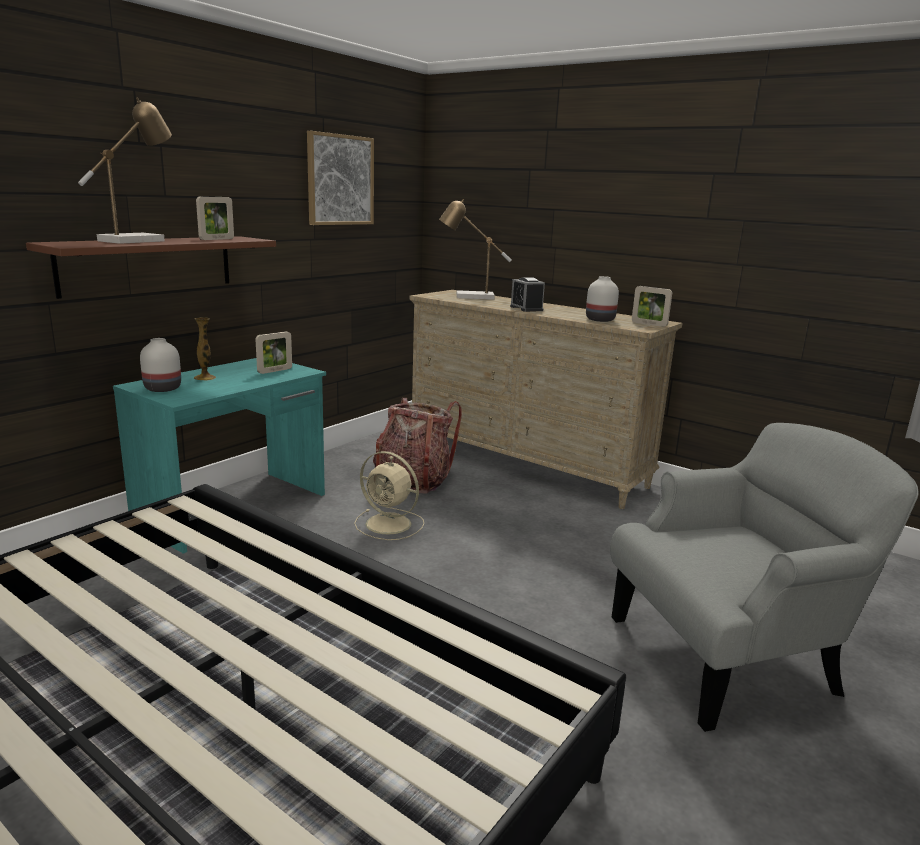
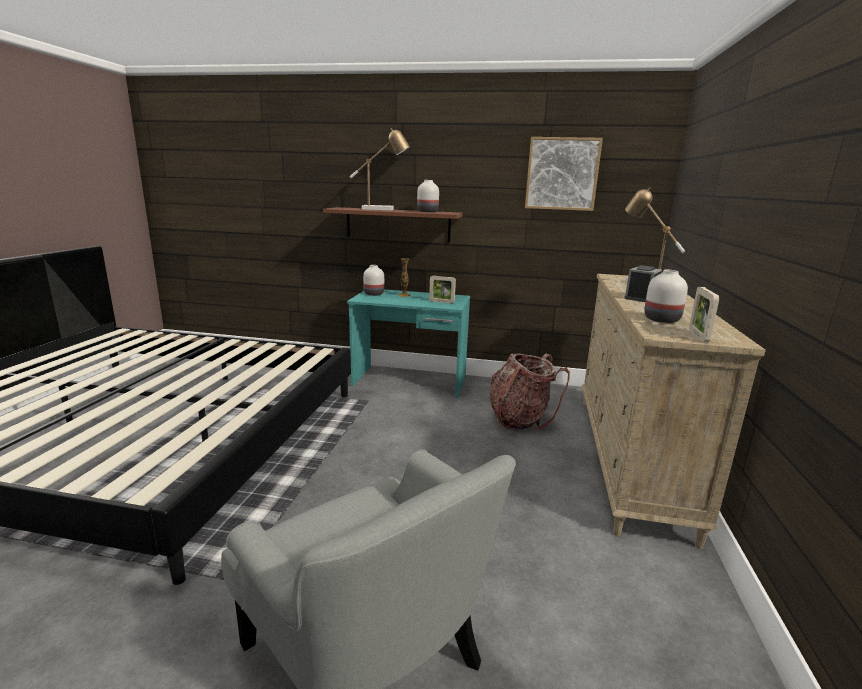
camera: 65 degrees right, 0 degrees up
(217, 239) = (428, 212): picture frame -> white vase
(390, 524) = (442, 428): beige fan -> none

